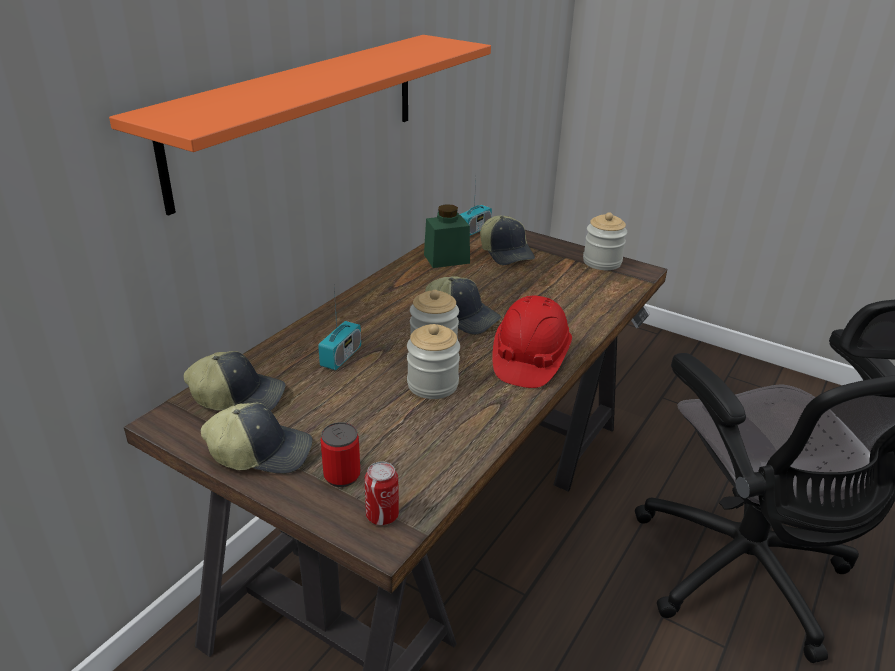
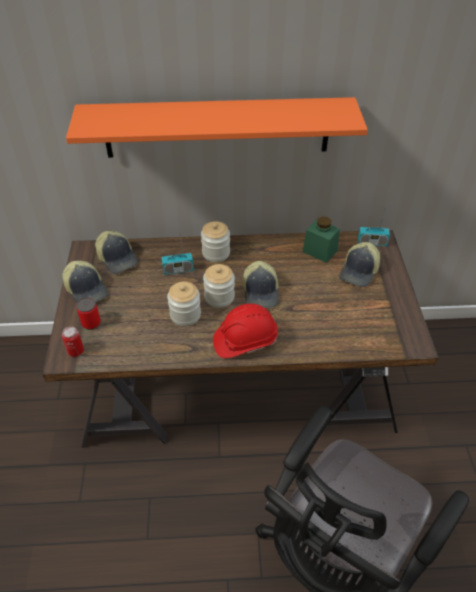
camera: 55 degrees right, 15 degrees up
(602, 262) = (404, 320): jar -> jar (216, 253)

